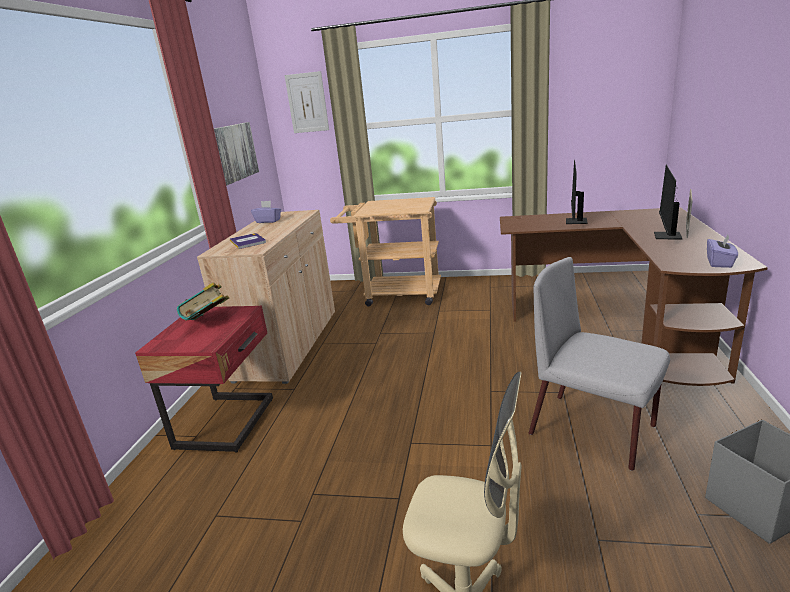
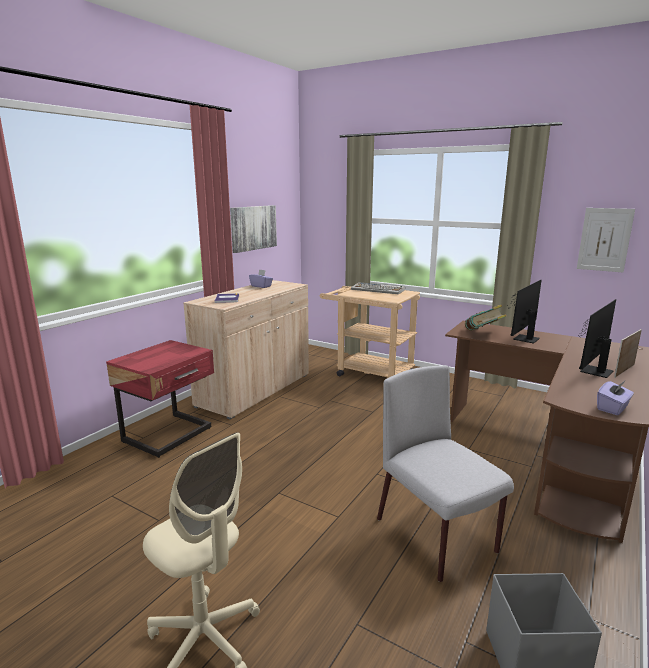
camera: 20 degrees right, 5 degrees down
(209, 322) = (168, 353): book -> book (483, 334)
(307, 103) = (331, 195): picture -> picture (604, 239)
(391, 202) = (378, 289): none -> keyboard

